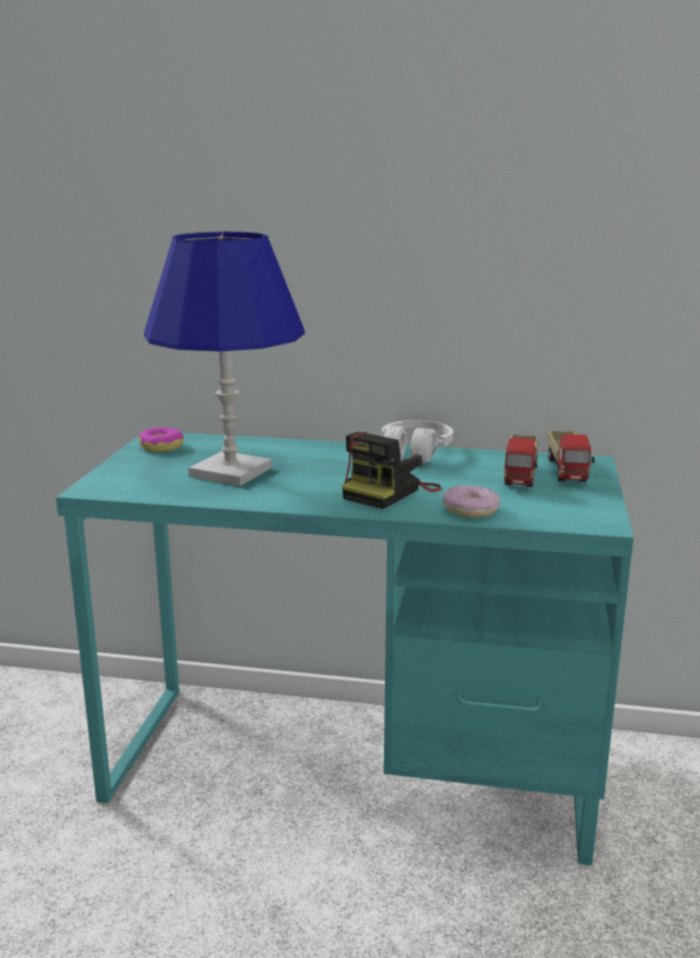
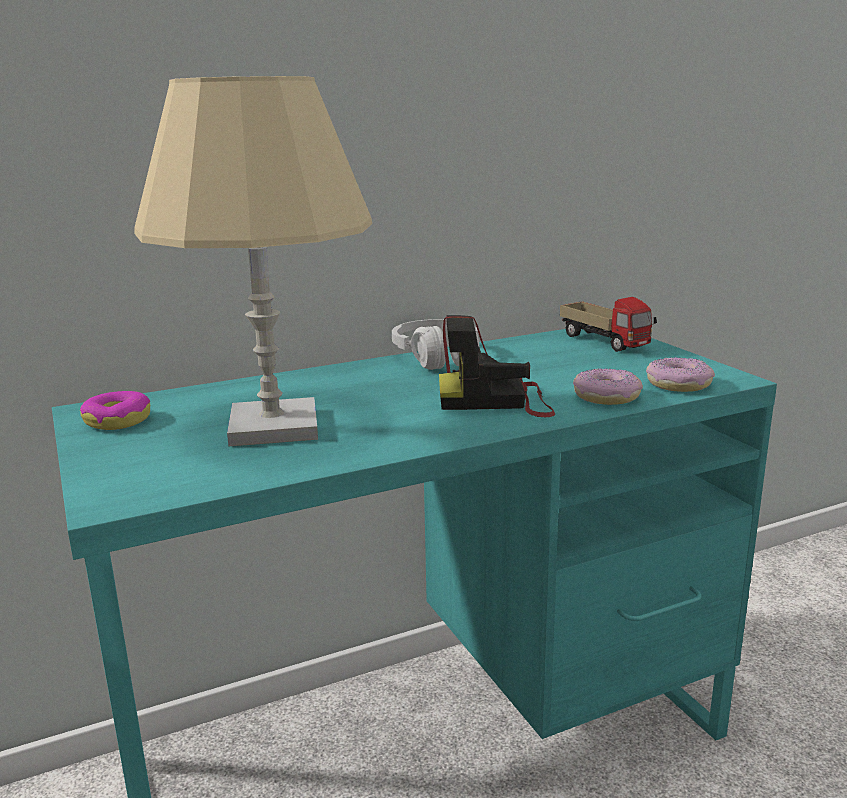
camera: 35 degrees left, 0 degrees up
(231, 471) = (273, 426): blue table lamp -> beige table lamp
(389, 492) = (497, 401): camera -> camera turned 90 degrees clockwise
(521, 476) = (578, 355): toy truck -> none
(546, 516) = (678, 384): none -> donut

